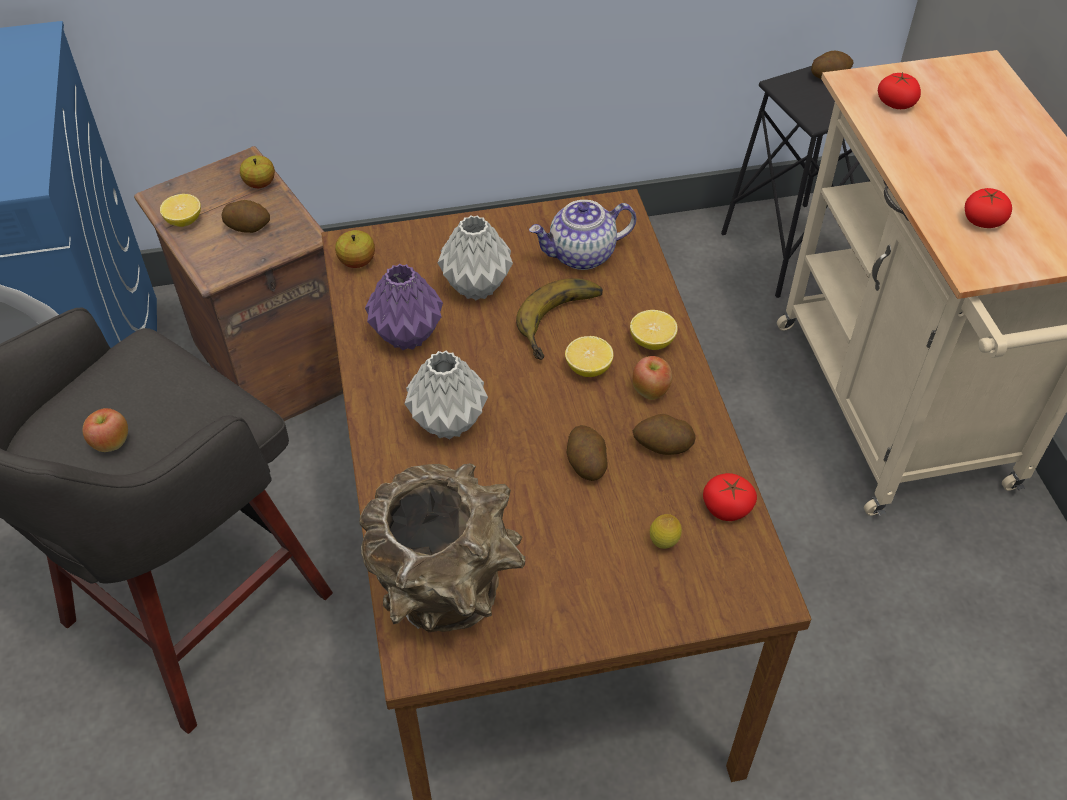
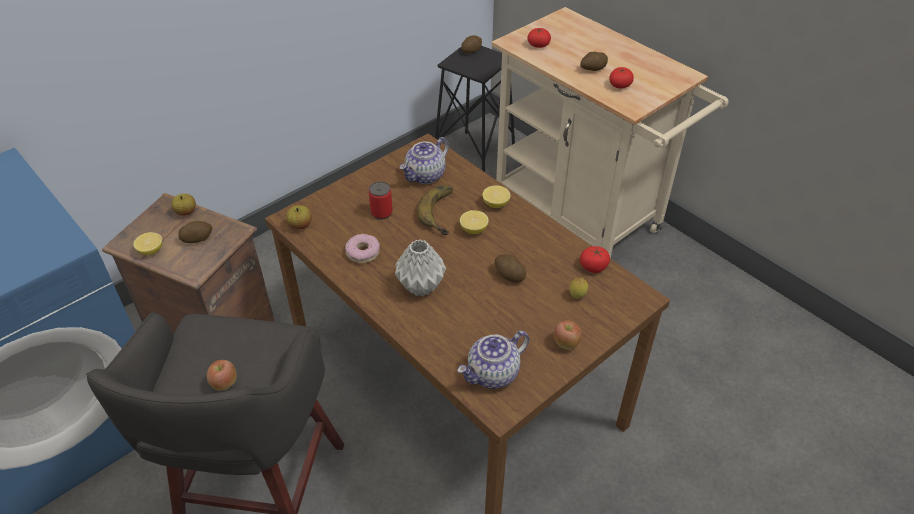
camera: 30 degrees left, 5 degrees down
(408, 337) = (362, 252): purple vase -> donut
(448, 603) = (493, 374): brown vase -> teapot
(477, 287) = (381, 213): grey vase -> can
(651, 391) = (514, 228): apple -> apple (566, 343)
(662, 446) = (540, 251): potato -> potato (592, 69)

